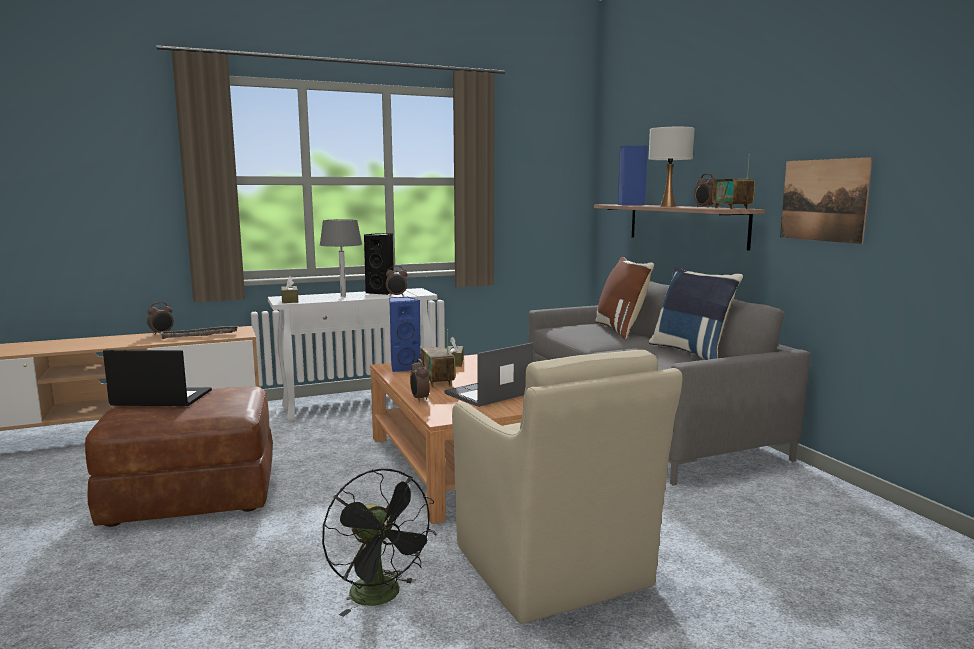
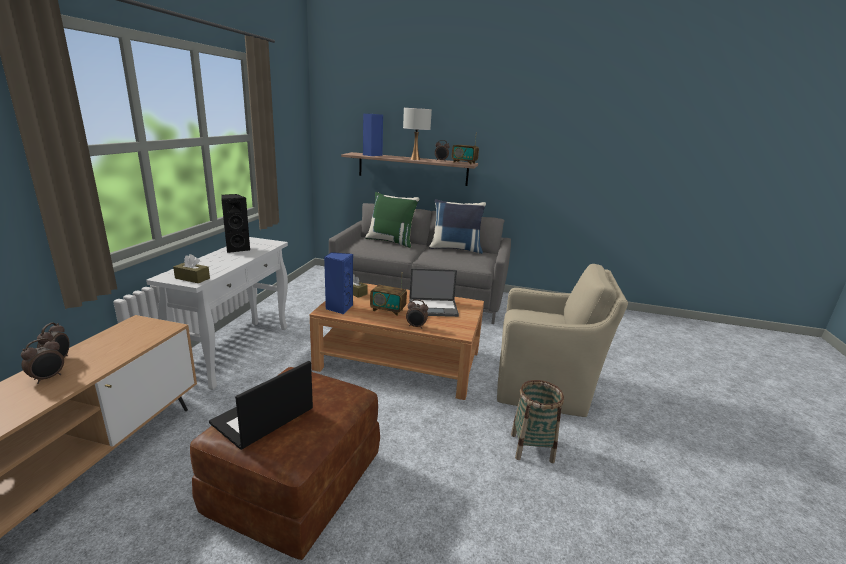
camera: 55 degrees left, 10 degrees up
(200, 336) = (122, 345): tray -> none
(343, 296) = (220, 260): grey table lamp -> none
(382, 597) = (531, 447): black fan -> basket
(397, 296) = (263, 250): alarm clock -> alarm clock (48, 378)
(488, 393) = (433, 307): laptop -> laptop turned 90 degrees counterclockwise
(622, 330) = (391, 241): brown pillow -> green pillow
(823, 200) = (517, 160): picture -> none

